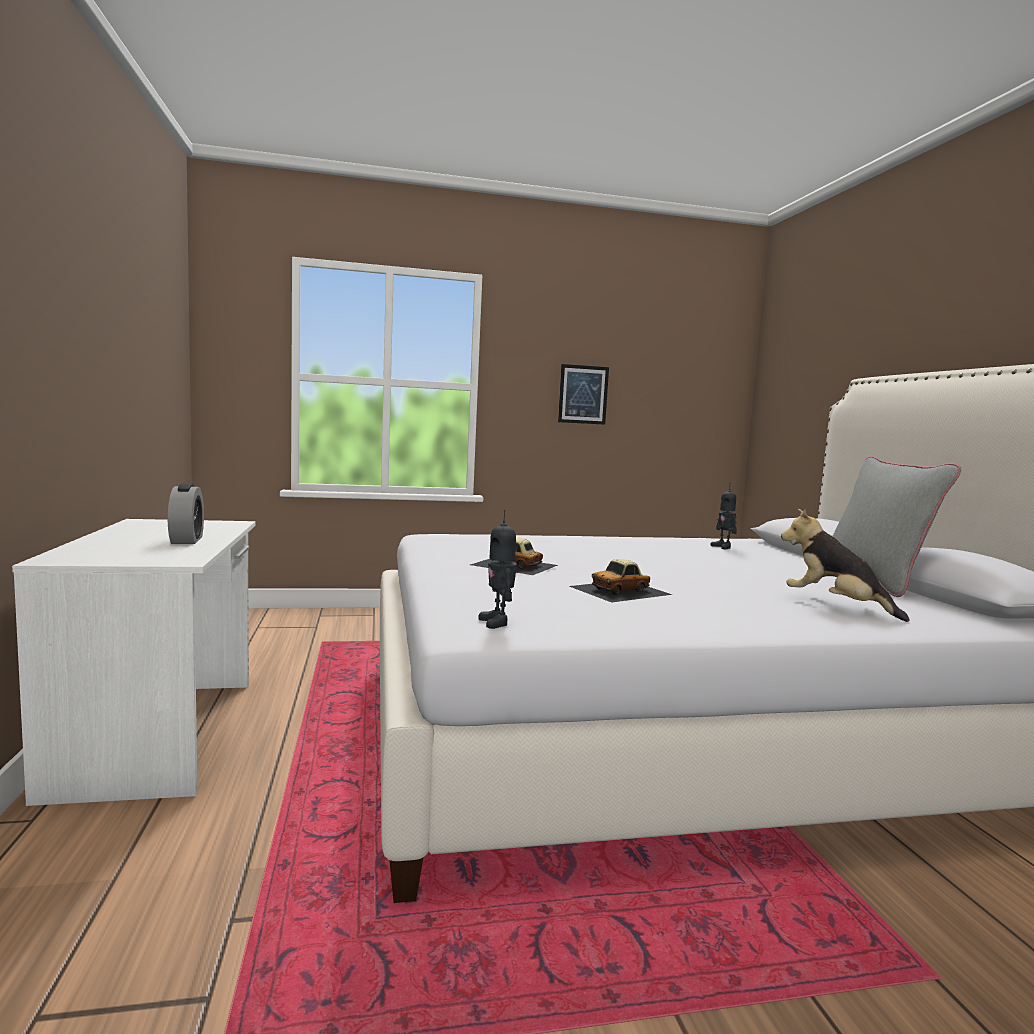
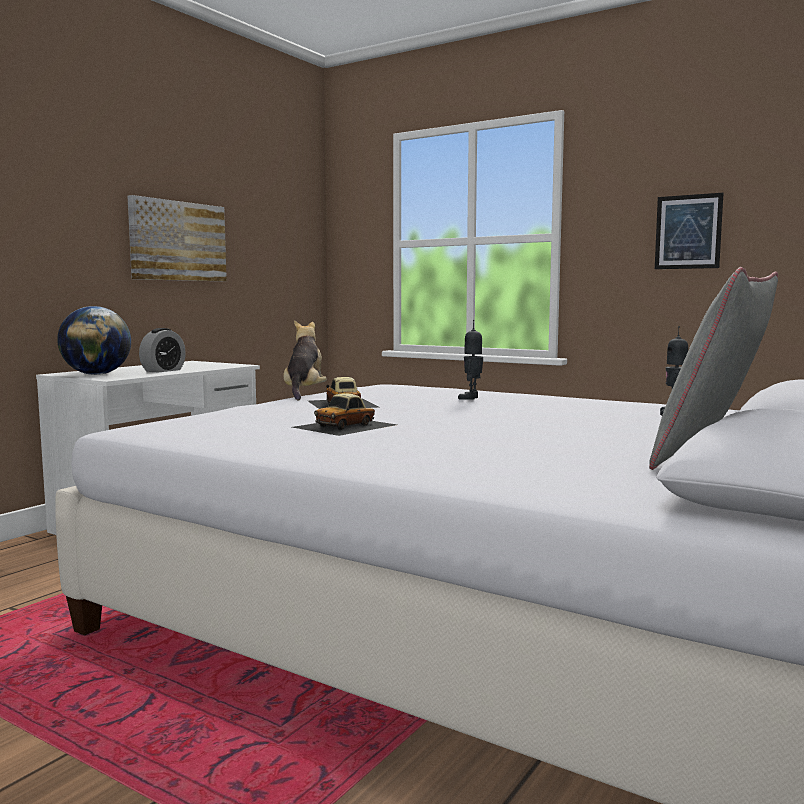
camera: 45 degrees right, 0 degrees up
(107, 358) = (177, 241): none -> picture
(124, 555) = (96, 374): none -> globe
(497, 622) = (159, 427): toy robot -> toy robot (471, 398)
(620, 590) = (345, 426): toy car -> toy car turned 60 degrees counterclockwise
(835, 606) = (510, 462): plush toy -> plush toy (304, 393)

